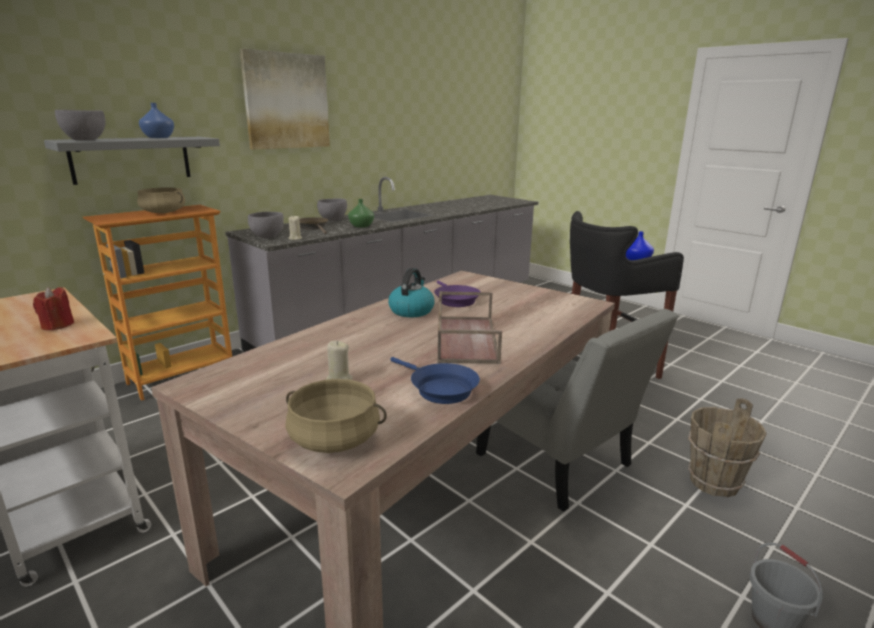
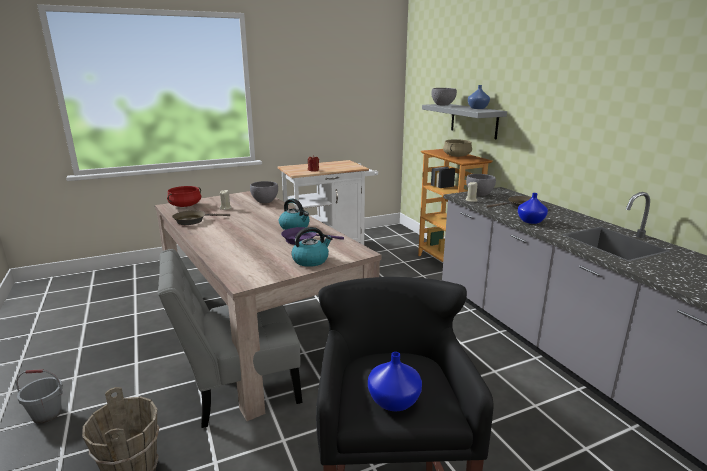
camera: 110 degrees right, 0 degrees up
(286, 101) = (576, 86): picture -> none
(333, 220) = (563, 214): grey bowl -> grey bowl (265, 201)
(335, 439) = (185, 205): beige cooking pot -> red cooking pot
(361, 226) = (530, 221): green vase -> blue vase
(439, 389) = (193, 221): blue frying pan -> brown frying pan
(465, 338) = (236, 232): brown tray -> none
(507, 289) = (311, 260): none -> kettle

